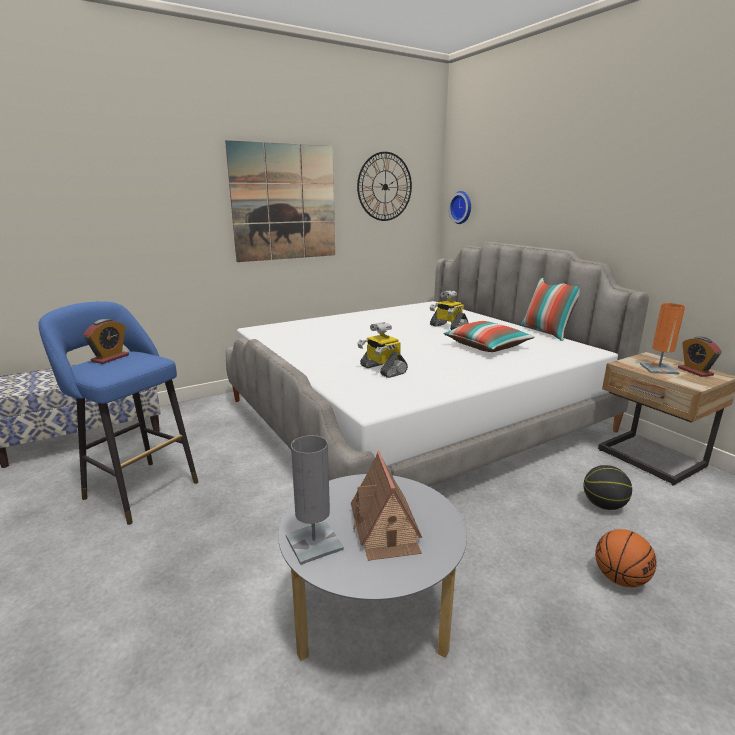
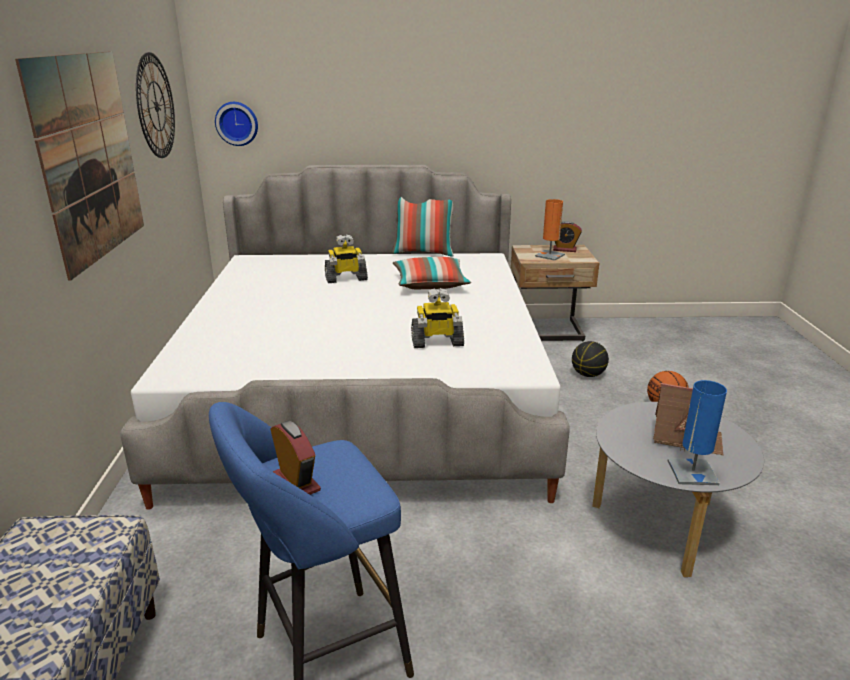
camera: 60 degrees left, 5 degrees up
(314, 543) = (692, 472): grey table lamp -> blue table lamp

